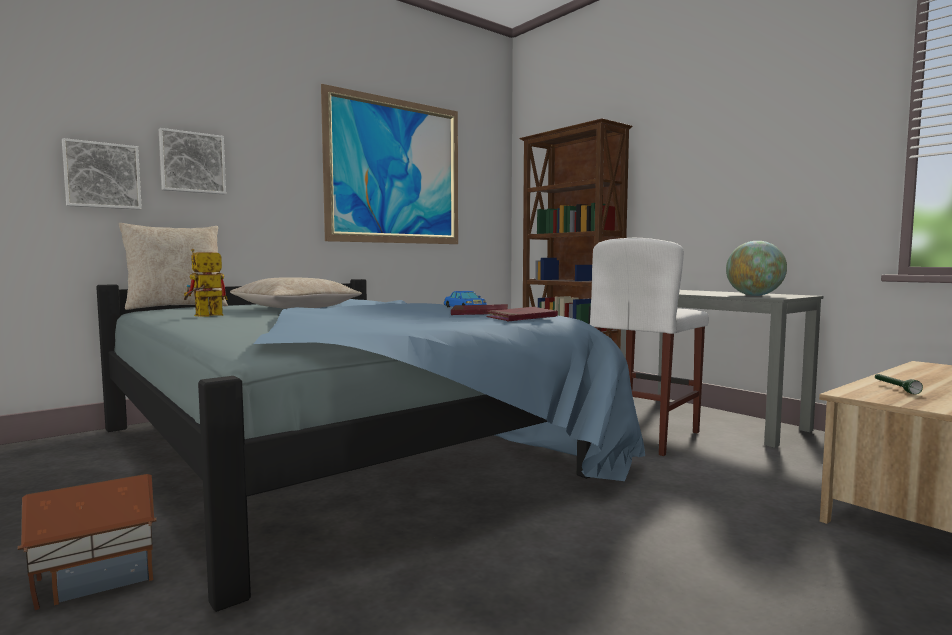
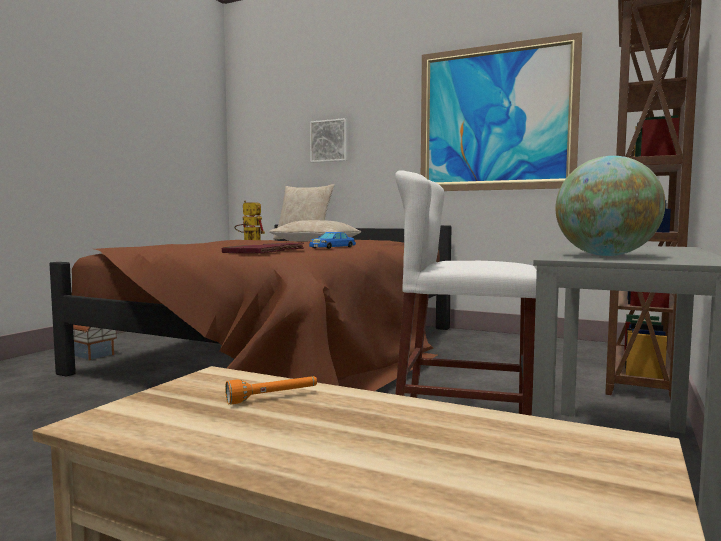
camera: 65 degrees right, 0 degrees up
(102, 175) = (285, 157): picture -> none
(344, 449) = (291, 351): blue bed -> brown bed
(895, 388) = (273, 397): green flashlight -> orange flashlight

